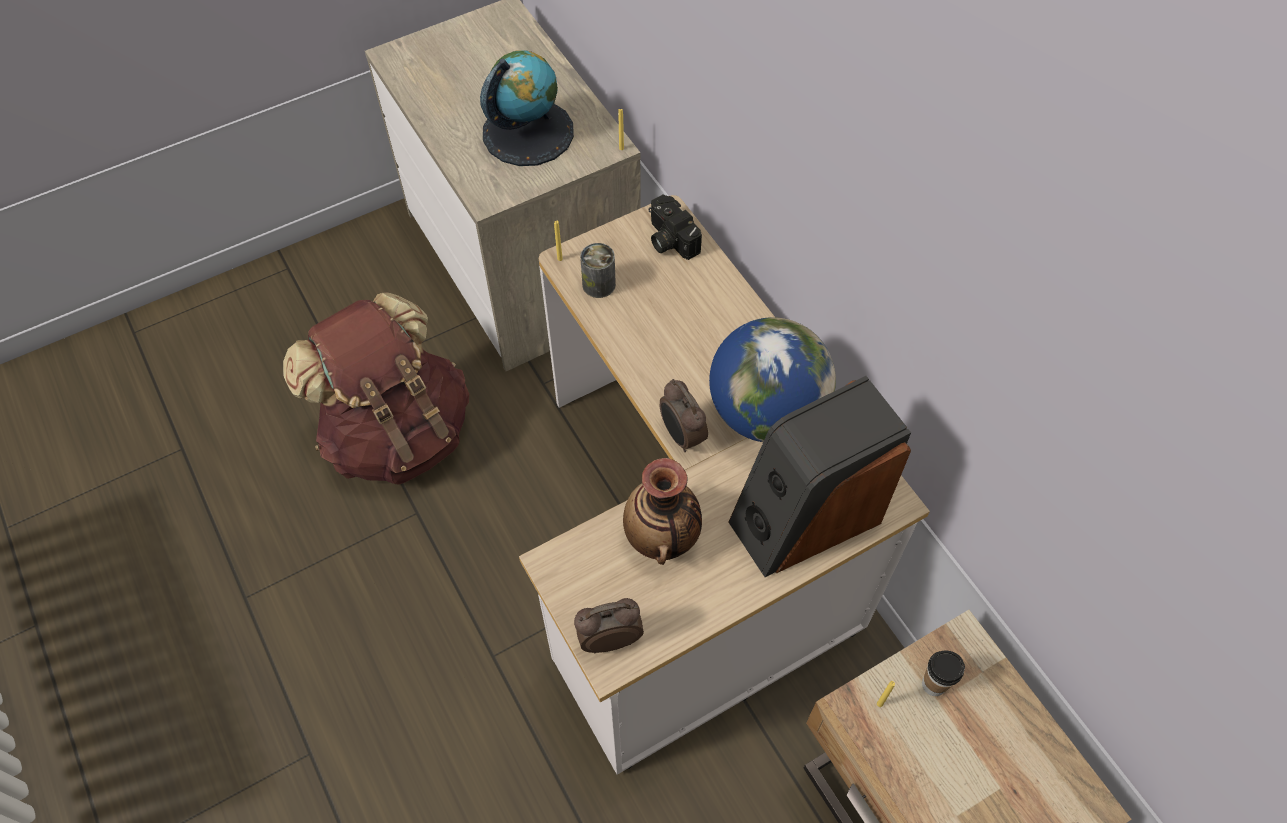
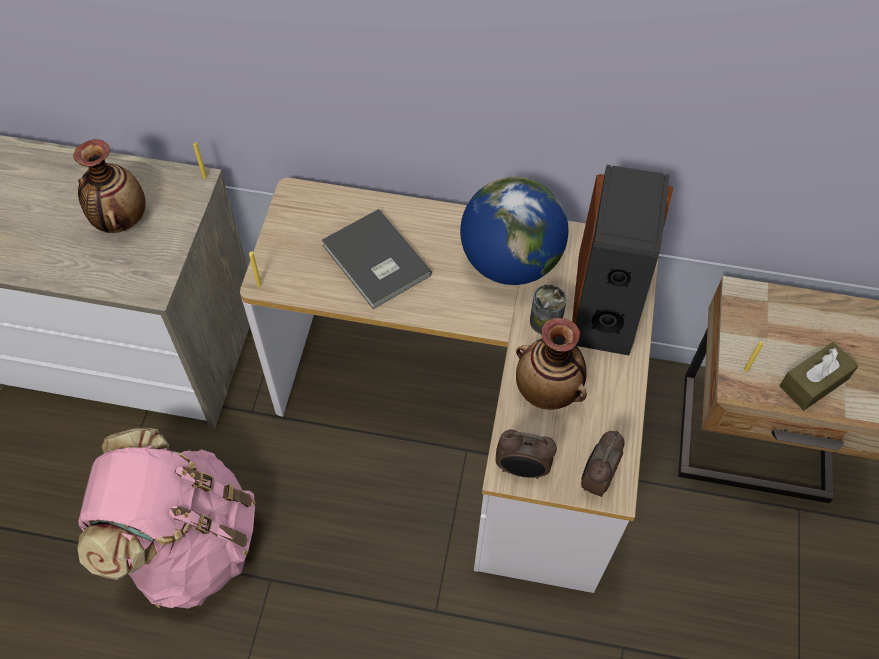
camera: 50 degrees left, 0 degrees up
(398, 432) = (188, 542): brown backpack -> pink backpack
(528, 132) = (120, 219): globe -> vase
(599, 284) = (307, 277): can -> can (545, 321)
(660, 317) = (375, 262): none -> grey book
(668, 239) = (315, 210): camera -> none
(681, 436) = (481, 322): alarm clock -> alarm clock (522, 469)
(929, 780) = (813, 382): none -> brown tissue box
(933, 684) = (756, 332): cup -> none

